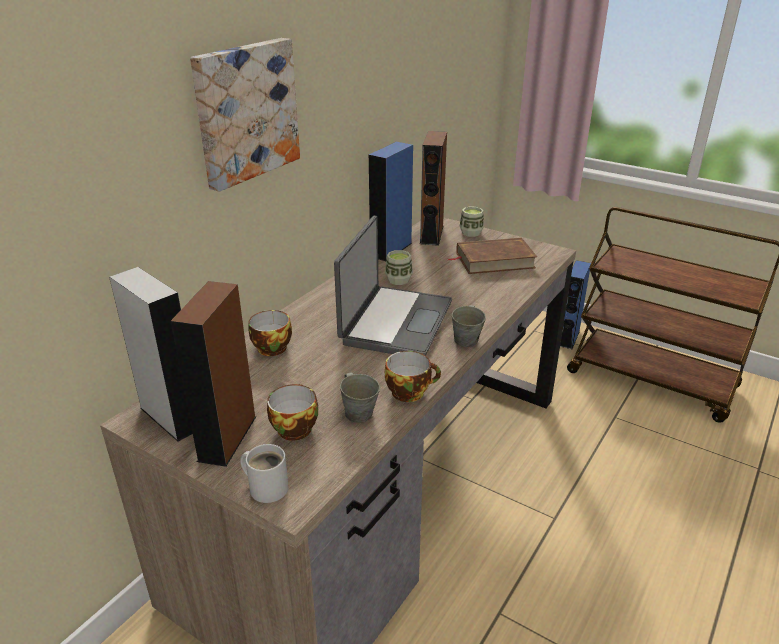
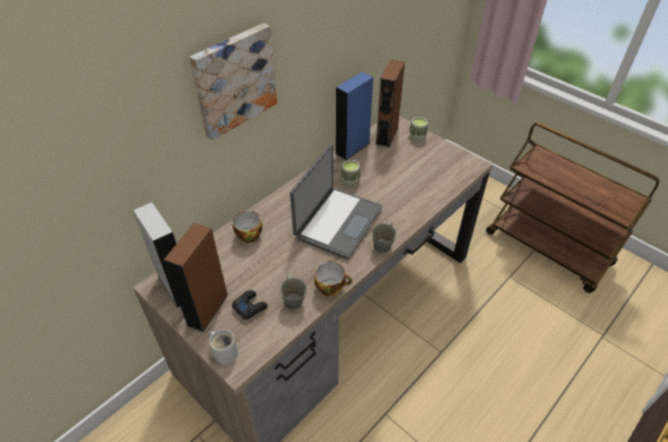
camera: 10 degrees right, 15 degrees up
(294, 427) = (250, 306): cup -> black game controller
(494, 260) = (426, 168): brown book -> none
(568, 338) = (496, 202): blue speaker -> none

